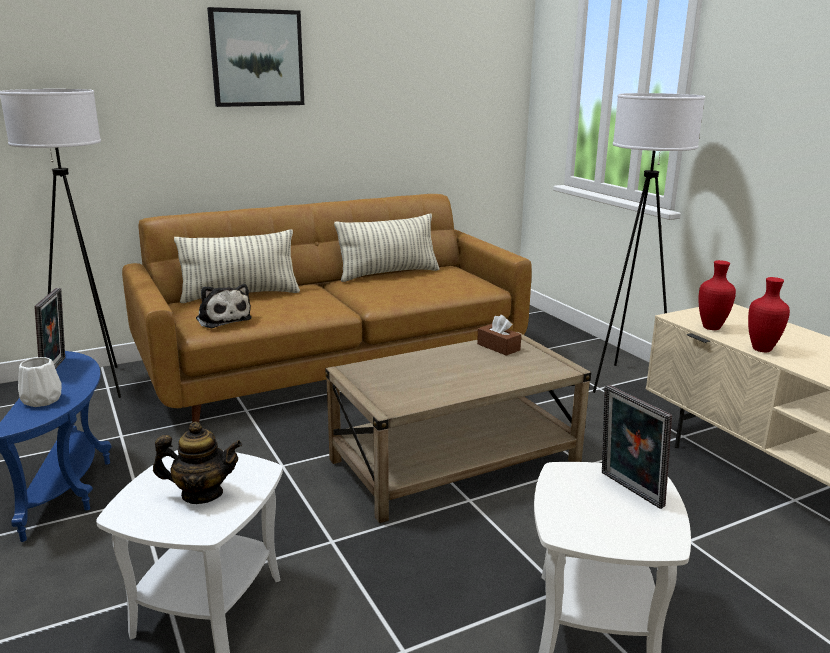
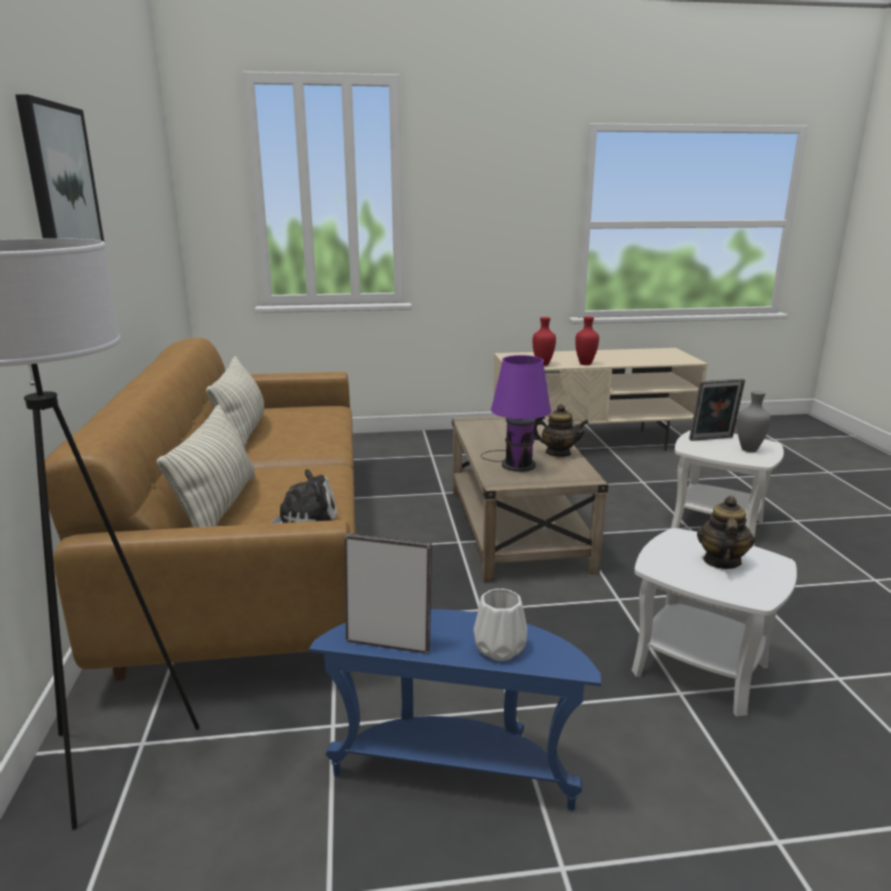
camera: 70 degrees left, 0 degrees up
(403, 372) = (516, 464): none -> purple table lamp
(453, 388) = (558, 453): none -> teapot
(498, 347) = (482, 428): brown tissue box -> none
(608, 524) = (750, 450): none -> grey vase
(626, 382) = (430, 445): white floor lamp -> none

